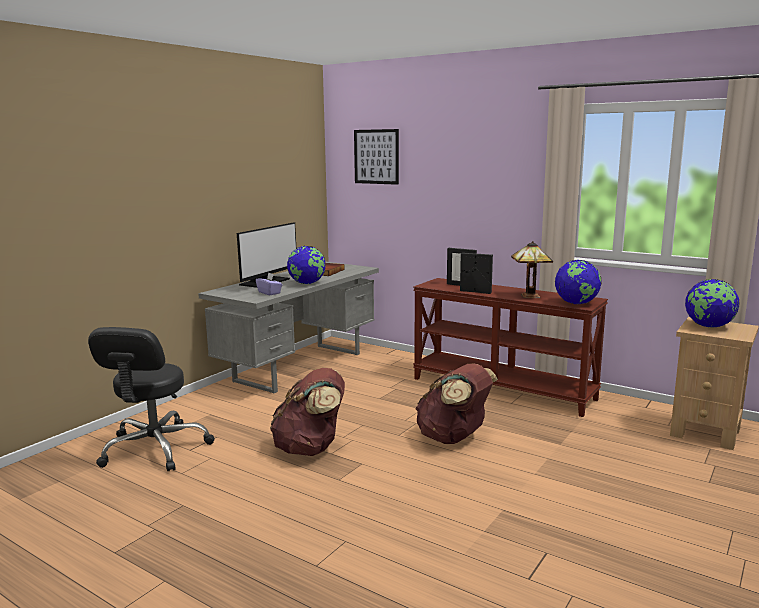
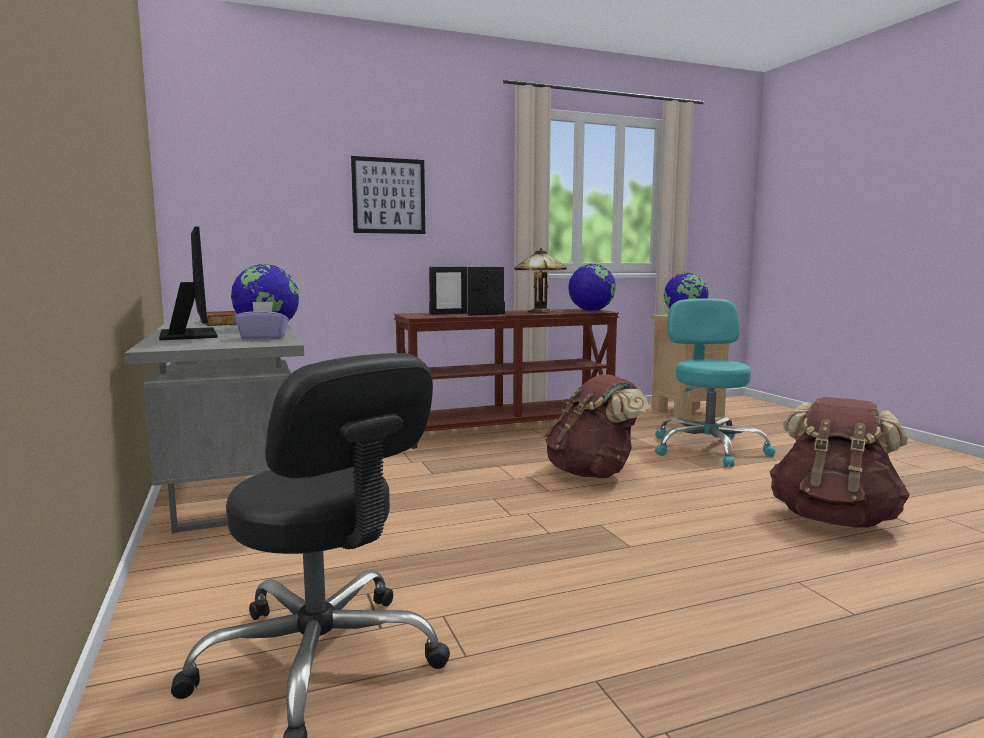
camera: 55 degrees left, 5 degrees down
(311, 448) = (518, 540): brown backpack -> brown backpack (833, 519)
(376, 156) = (260, 150): picture -> picture (389, 196)
(597, 462) = (706, 447): none -> turquoise office chair

